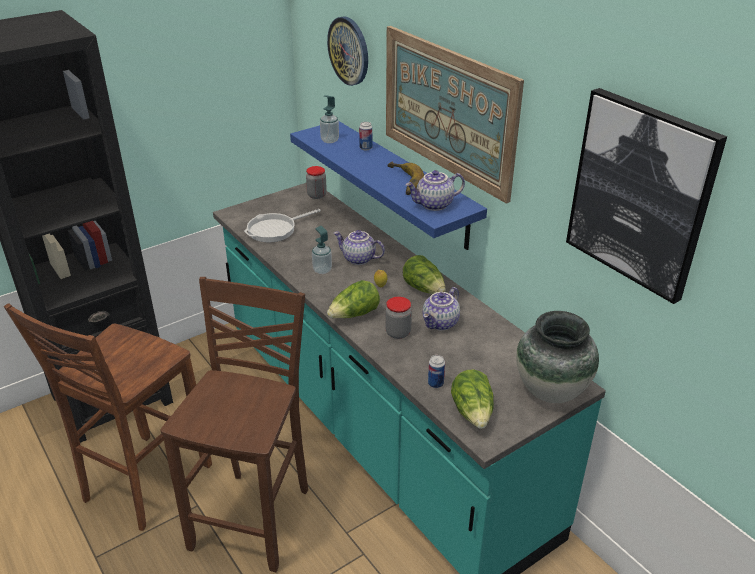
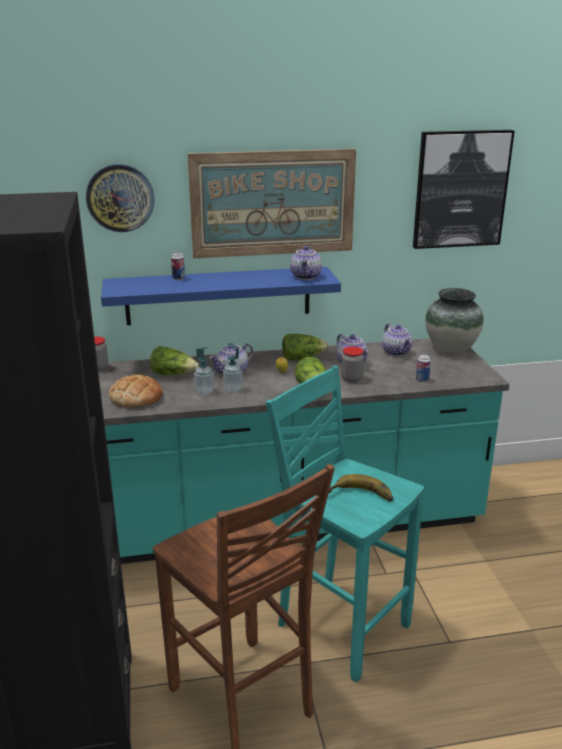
camera: 65 degrees left, 10 degrees down
(255, 517) = (340, 625): brown stool -> turquoise stool
(275, 230) = (136, 397): frying pan -> bread
(329, 140) = (142, 286): soap dispenser -> soap dispenser (204, 392)
(402, 182) = (257, 278): banana -> banana (360, 496)
(473, 412) = (459, 375): lettuce -> lettuce (173, 374)
(500, 349) = (397, 352): none -> teapot

